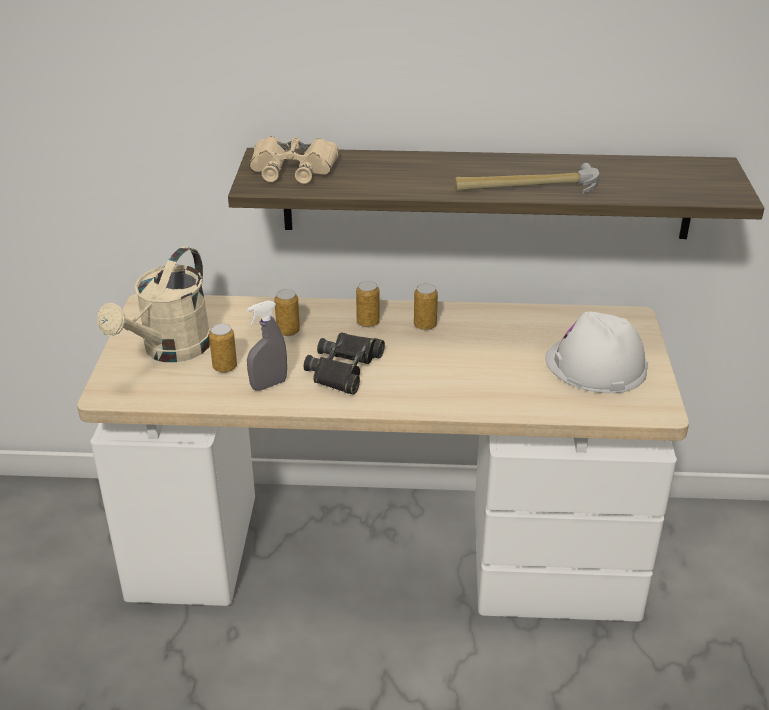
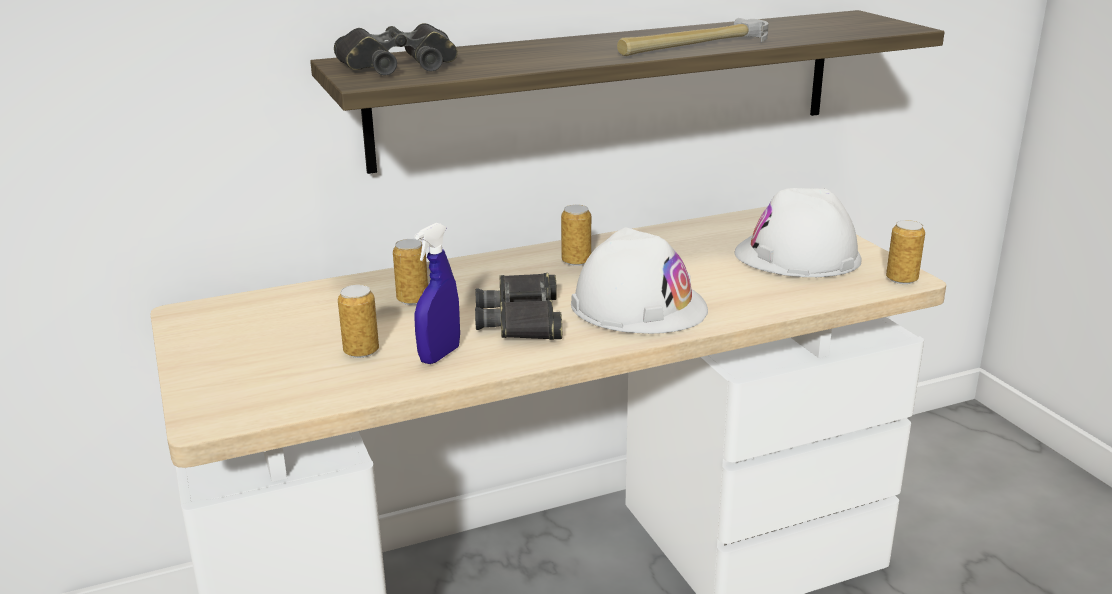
camera: 25 degrees left, 10 degrees down
(170, 351) = (265, 352): beige watering can -> none
(268, 384) = (439, 355): grey spray bottle -> blue spray bottle
(293, 169) = (399, 65): beige binoculars -> black binoculars
(368, 322) = (505, 272): can -> can (901, 279)
(432, 380) = (638, 306): none -> white hard hat

